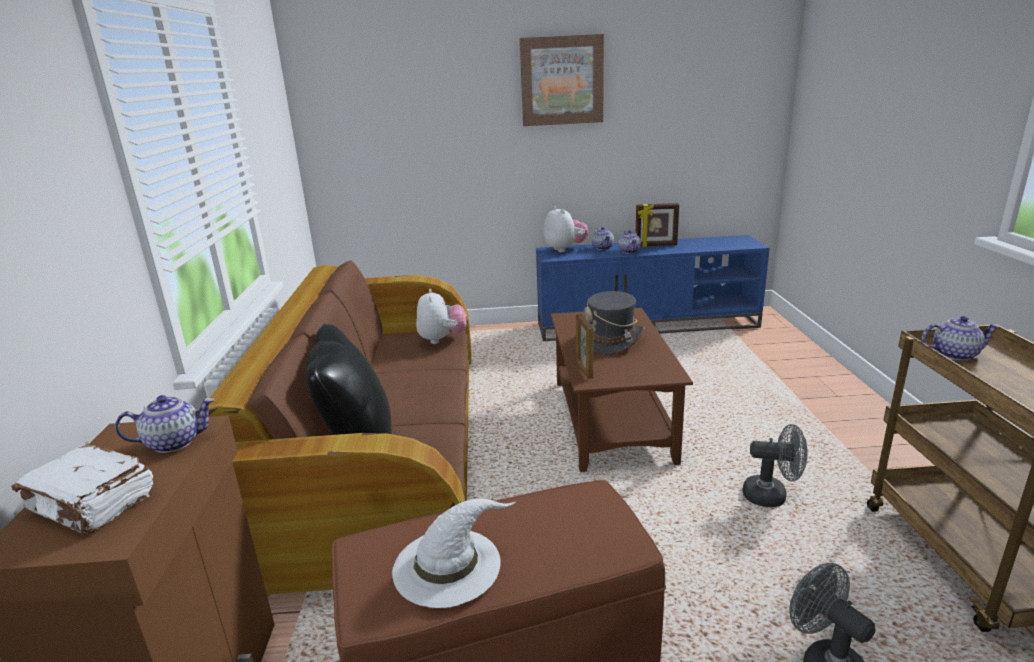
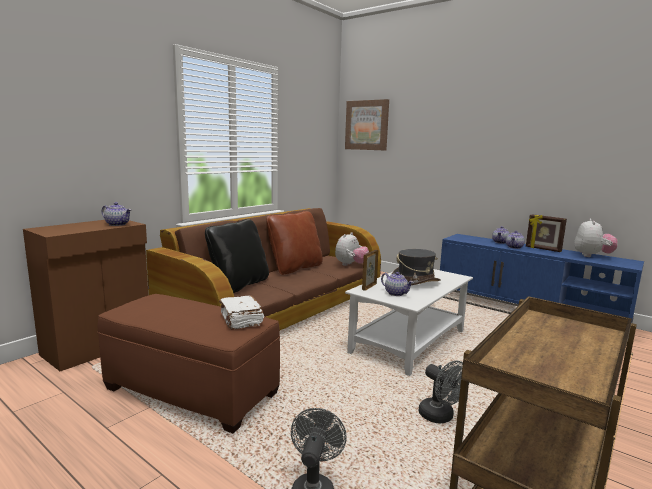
camera: 40 degrees right, 10 degrees down
(93, 504) = (70, 228): white book -> white book (241, 320)
(380, 376) = (295, 268): none -> brown pillow
(448, 565) = (163, 311): white hat -> none
(561, 81) = (492, 120): picture -> picture (367, 125)
(565, 249) = (473, 237): plush toy -> plush toy (592, 256)
(610, 419) = (408, 341): brown coffee table -> white coffee table
(954, 354) = (555, 324): teapot -> teapot (396, 293)

